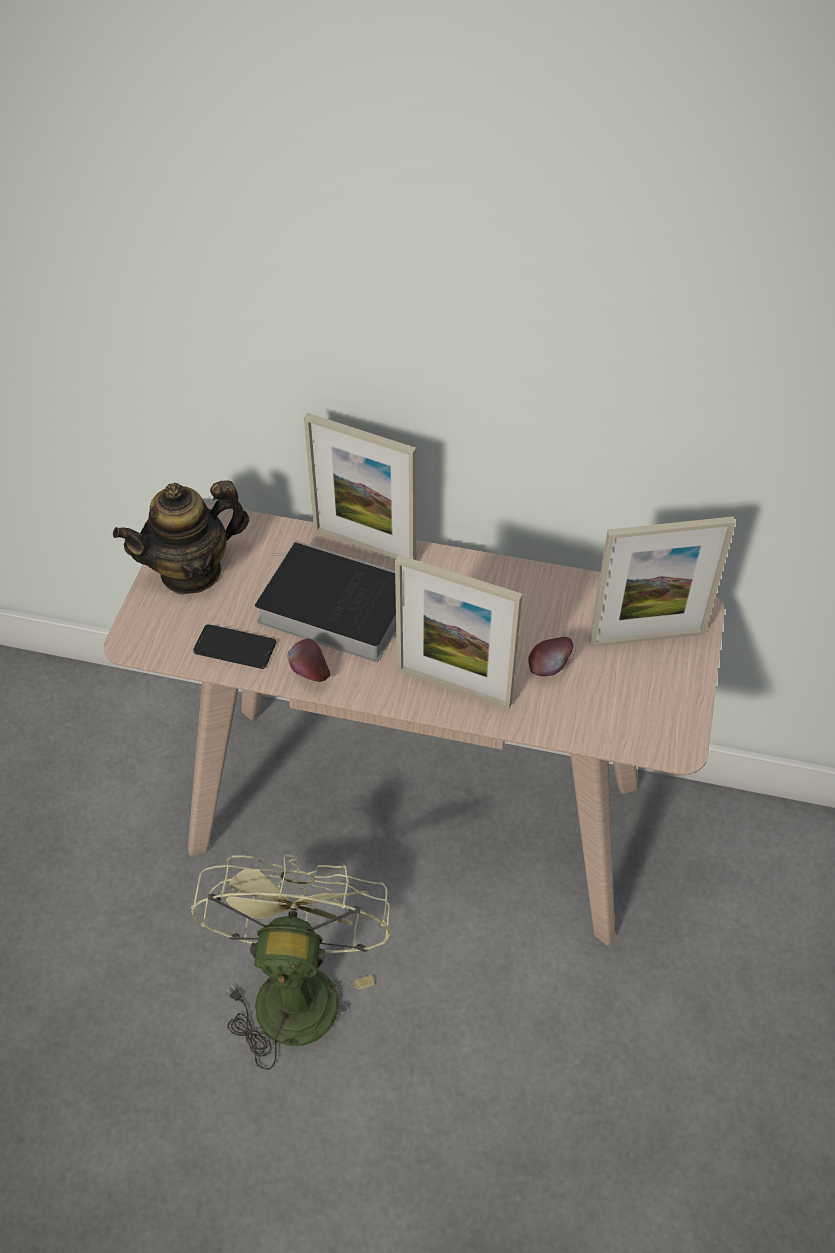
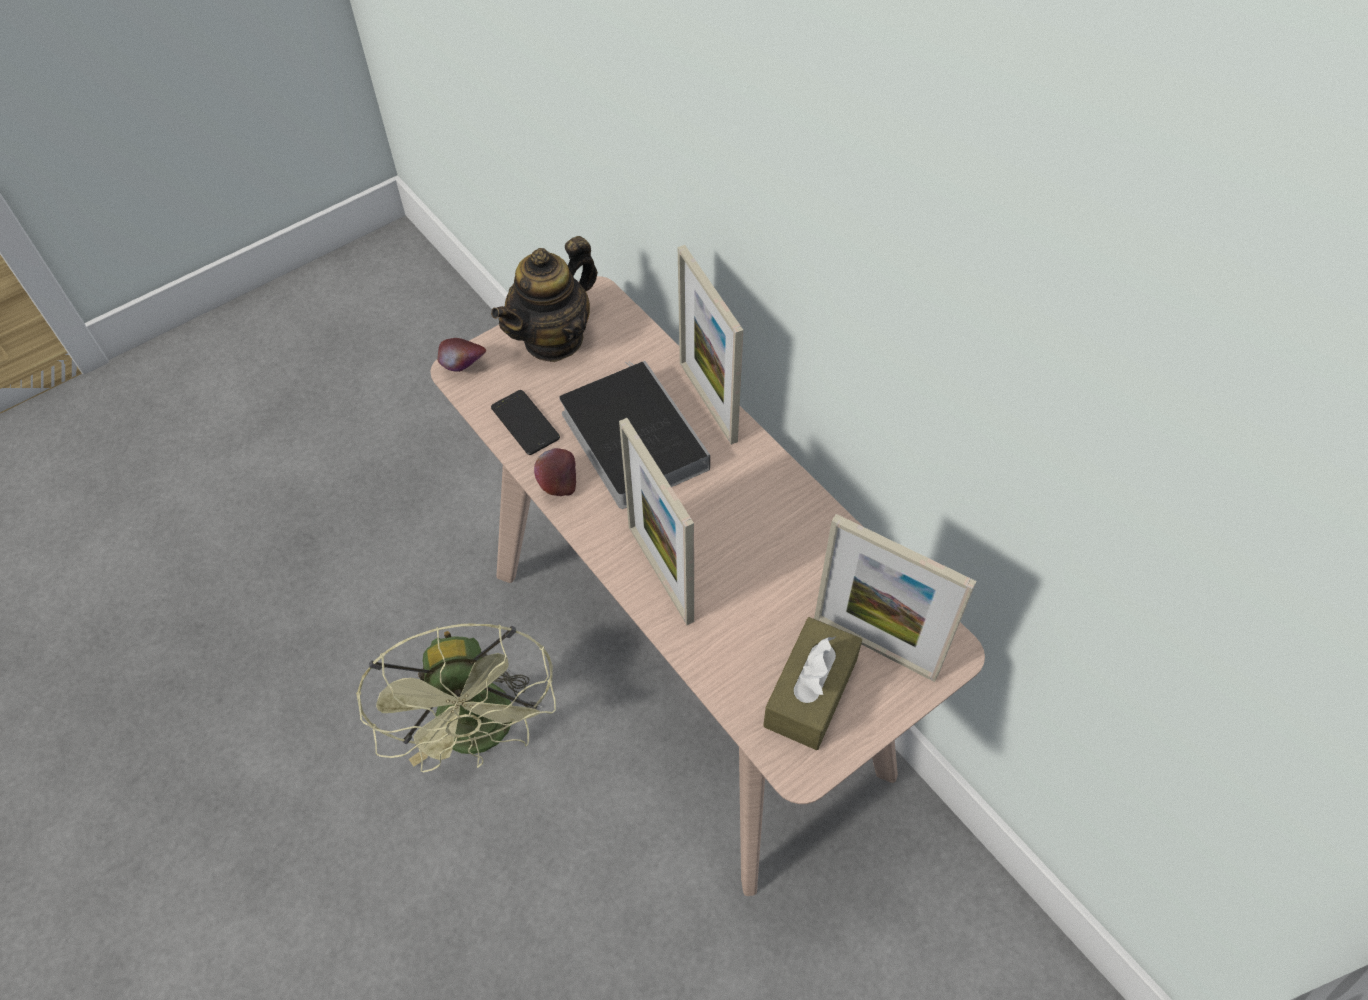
camera: 40 degrees right, 5 degrees up
(191, 571) = (554, 338): teapot -> teapot turned 60 degrees counterclockwise
(296, 985) = (481, 734): green fan -> green fan turned 120 degrees clockwise
(548, 668) = (756, 613): apple -> apple (464, 367)
(636, 695) = (810, 692): none -> brown tissue box

